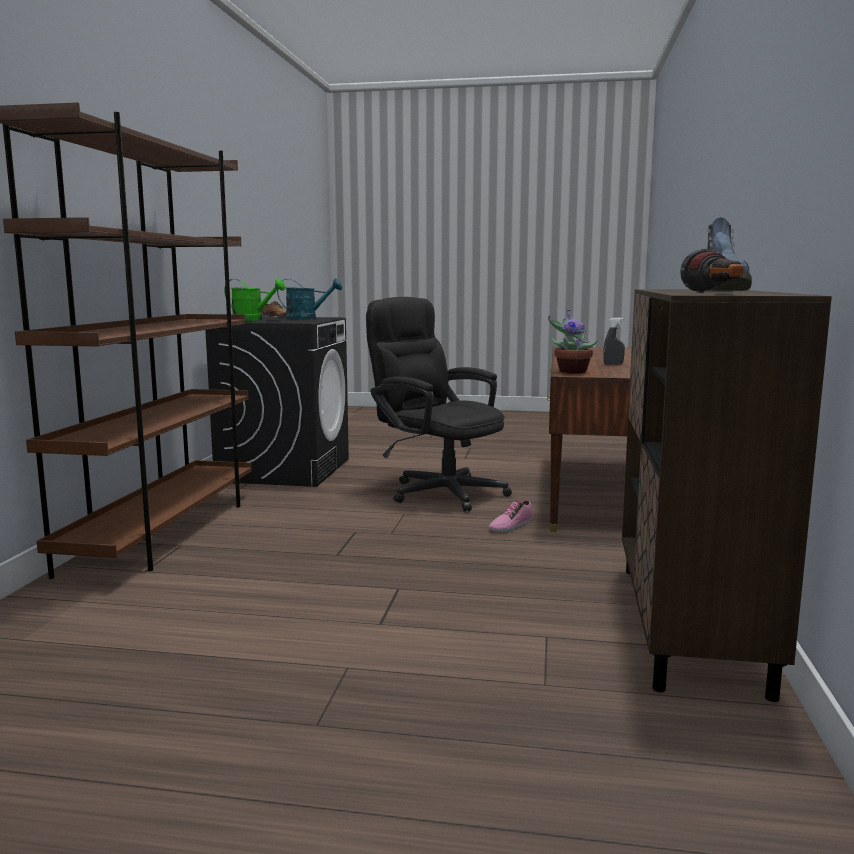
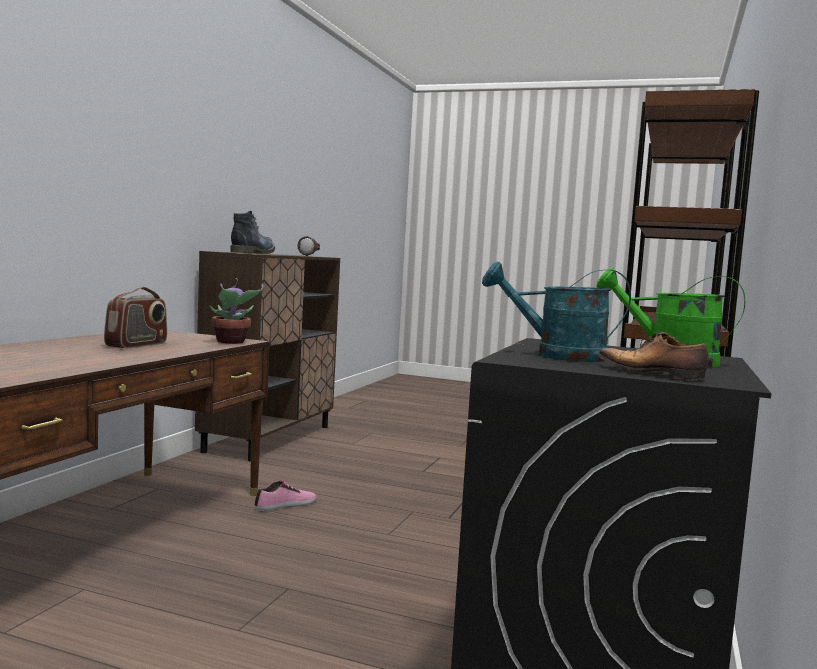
camera: 170 degrees left, 5 degrees down
(438, 491) = (319, 568): black office chair -> none
(613, 364) = (137, 345): grey spray bottle -> radio

